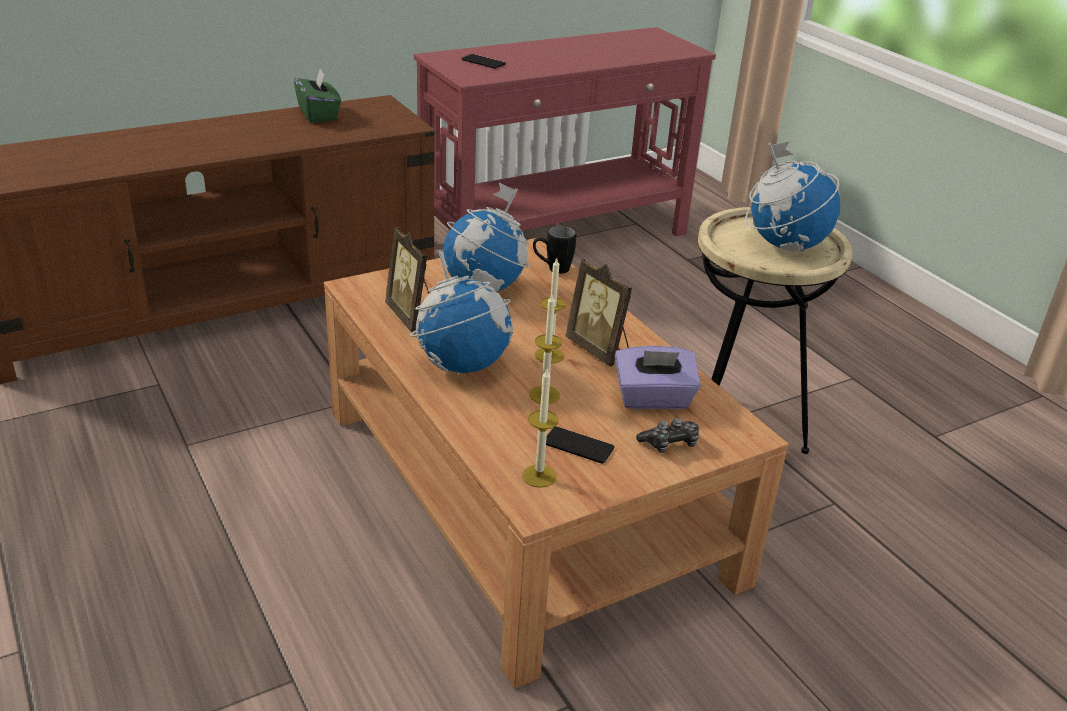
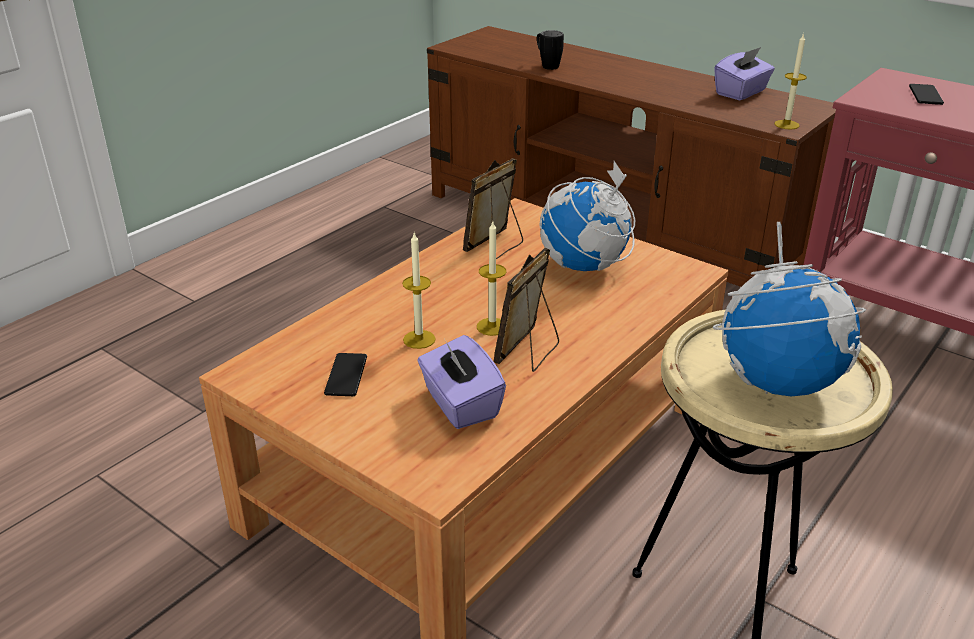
camera: 70 degrees right, 0 degrees up
(319, 114) = (741, 92): green tissue box -> purple tissue box
(462, 364) = (438, 287): globe -> none
(539, 476) = (287, 364): candle -> candle (786, 124)
(552, 269) = (665, 291): black mug -> black mug (547, 65)
(669, 443) = (383, 430): game controller -> none

